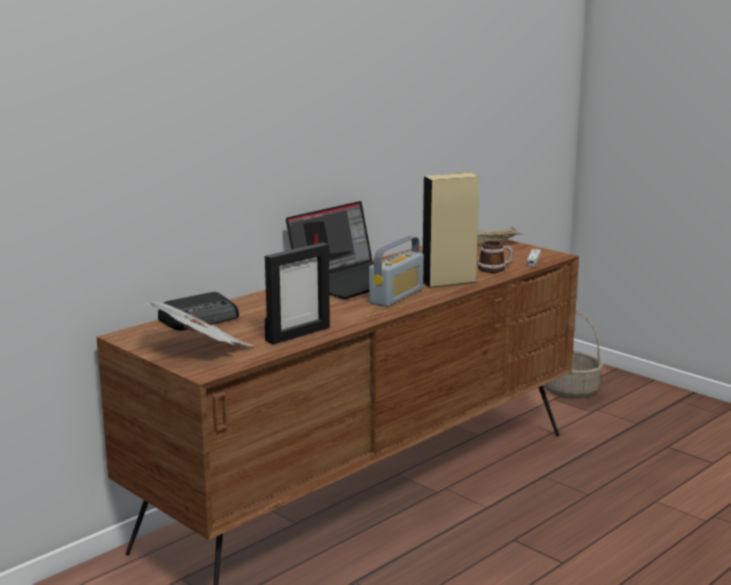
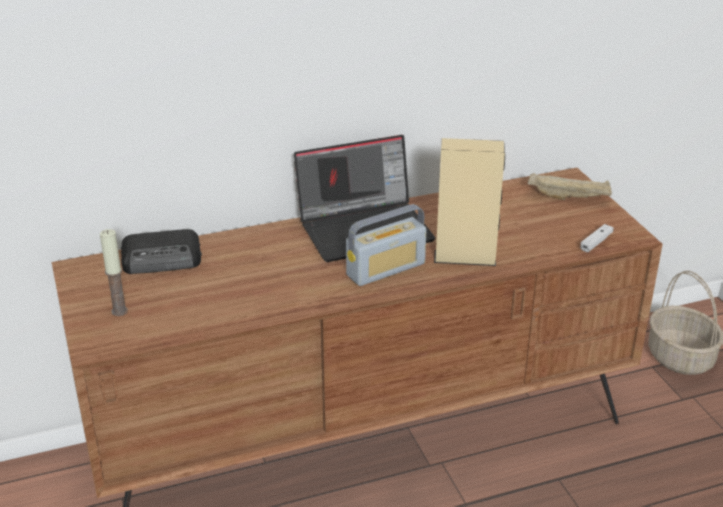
camera: 25 degrees right, 15 degrees up
(201, 350) = (119, 311): newspaper -> candle
(298, 334) = (230, 310): picture frame -> none
(495, 269) = (538, 246): mug -> none

